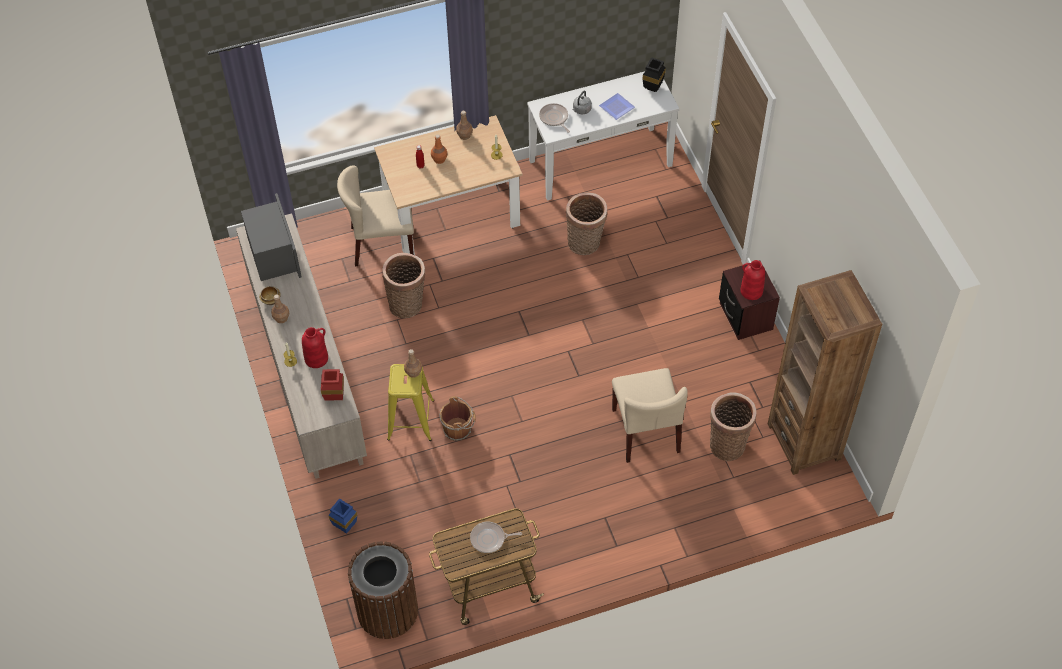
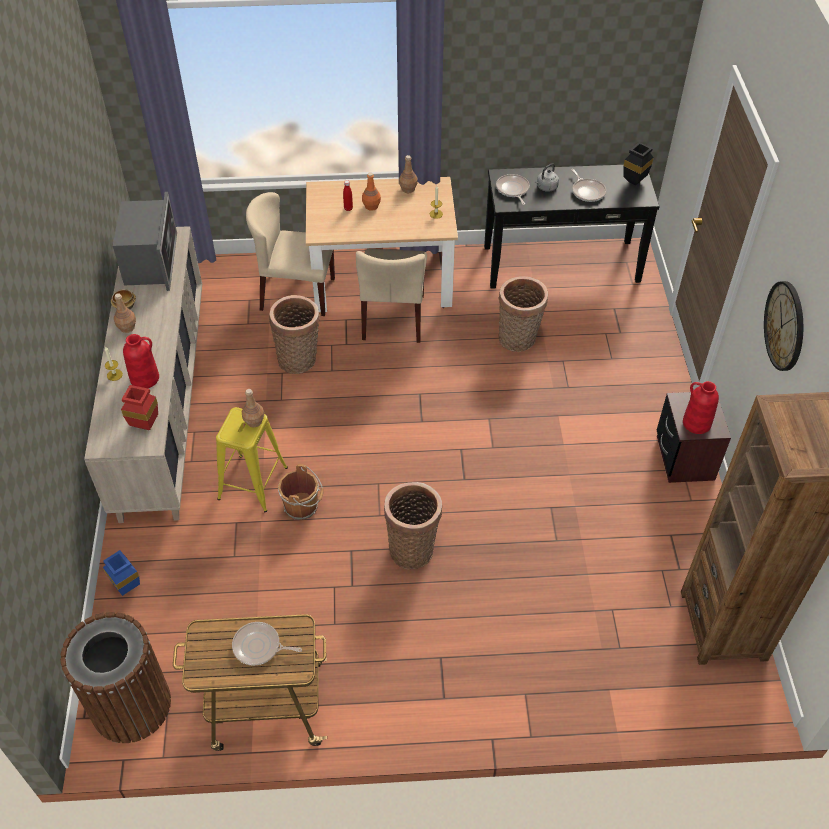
camera: 15 degrees right, 5 degrees down
(600, 162) = (561, 263): white console table -> black console table
(617, 106) = (587, 191): plate -> frying pan
(646, 431) = (525, 563): beige chair -> beige chair (394, 317)
(727, 443) = (623, 603): basket -> basket (413, 548)
(804, 218) = (785, 326): none -> wall clock

